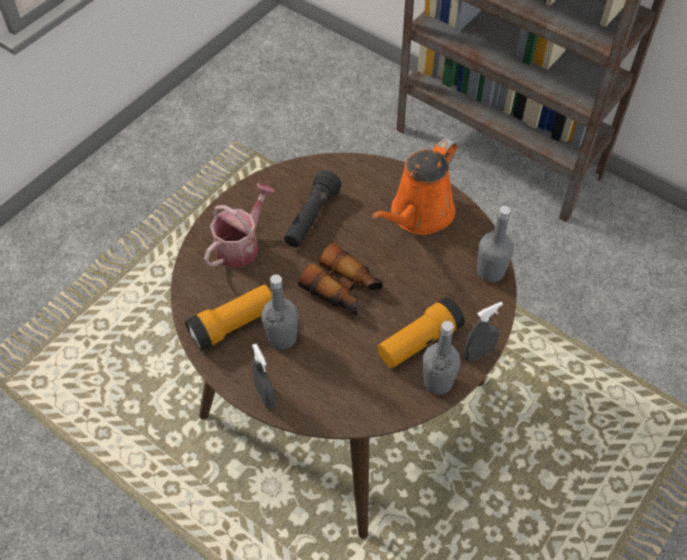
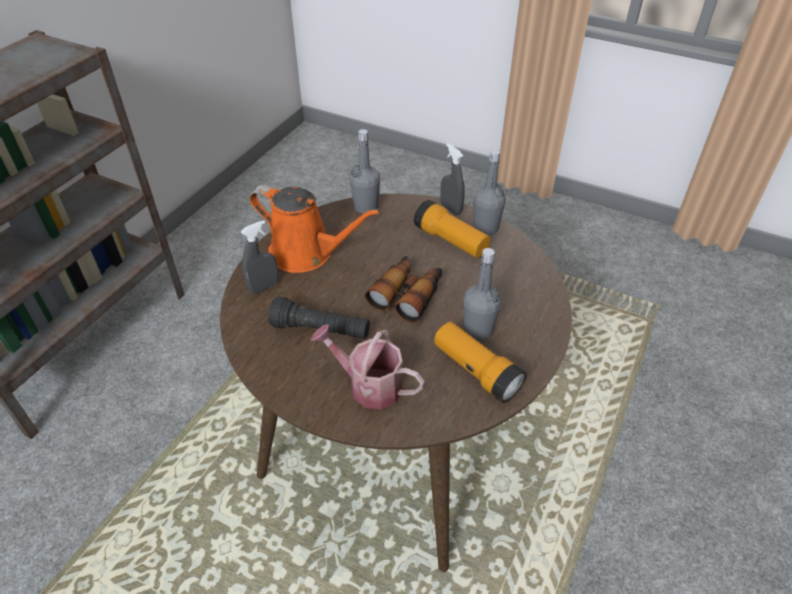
camera: 100 degrees left, 10 degrees down
(265, 396) = (545, 331): grey spray bottle -> grey spray bottle (264, 287)

